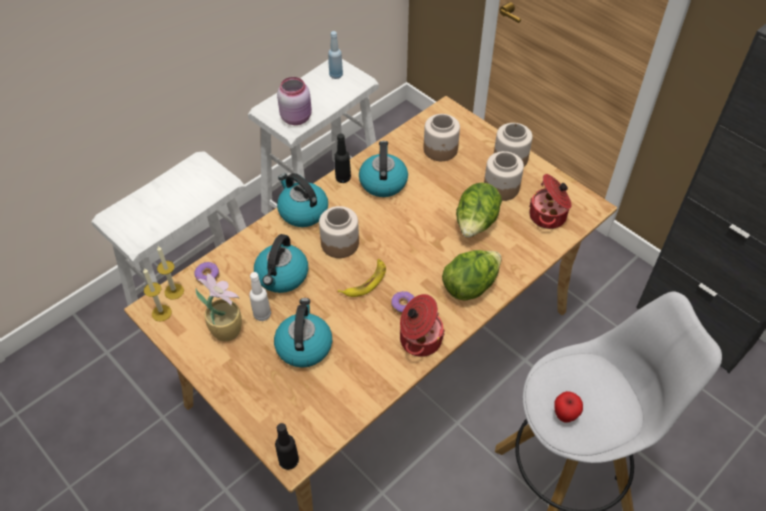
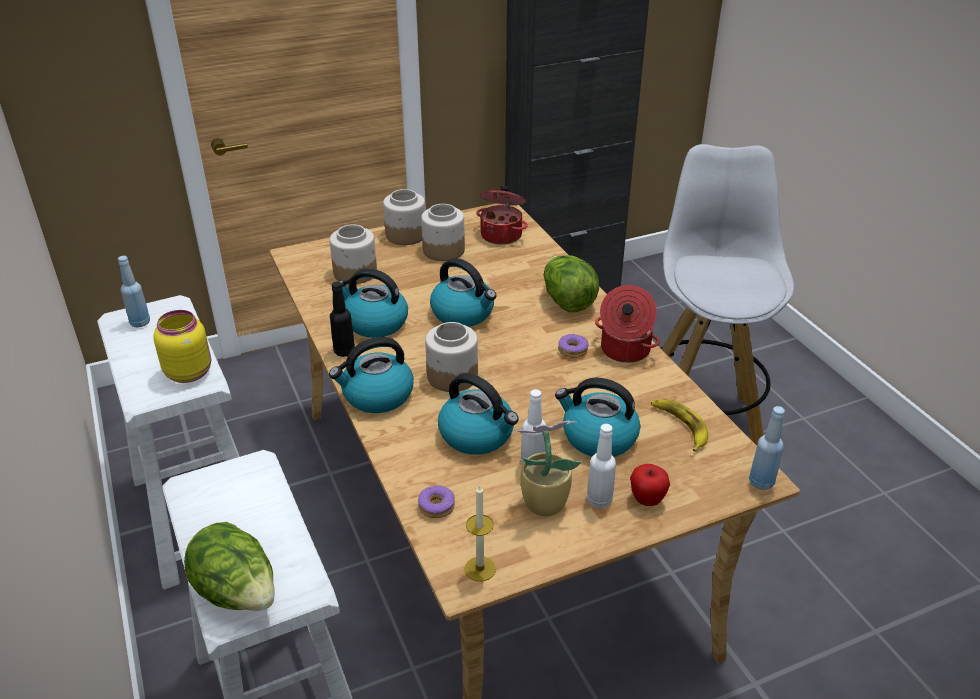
camera: 70 degrees left, 15 degrees down
(174, 291) = (446, 548): candle -> none
(238, 361) = (599, 500): none -> white bottle
(289, 461) = (761, 482): black bottle -> blue bottle
(297, 117) = (189, 372): pink jar -> yellow jar
(365, 281) = (523, 369): banana -> banana (680, 426)
(419, 226) = (463, 313): none -> kettle
(476, 224) = (484, 278): lettuce -> lettuce (238, 593)
(565, 415) = (741, 292): apple -> apple (647, 500)

